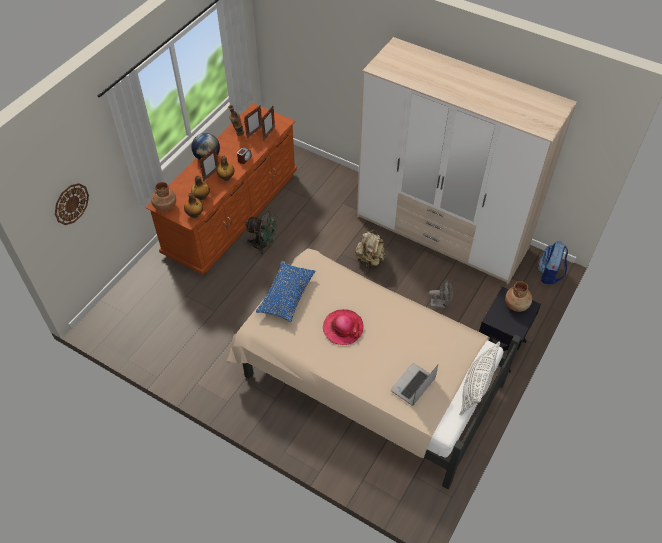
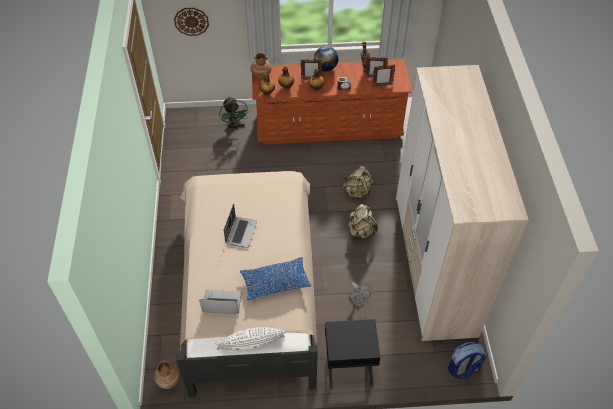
camera: 55 degrees right, 0 degrees up
(263, 245) = (316, 160): green fan -> green fan (234, 127)
(286, 296) = (244, 184): blue pillow -> blue pillow (275, 283)
(327, 237) = (358, 192): none -> beige backpack
(343, 328) = (241, 232): hat -> laptop
(516, 305) = (363, 339): brown vase -> brown vase (168, 380)

